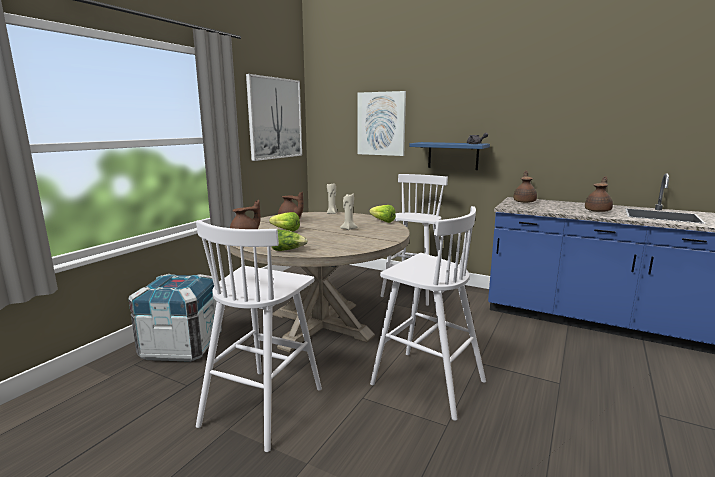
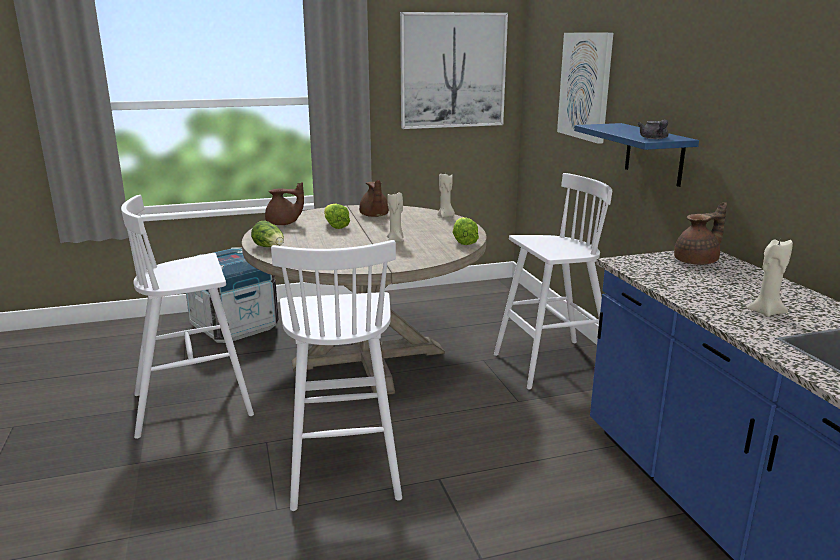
camera: 45 degrees right, 5 degrees up
(598, 211) = (765, 312): brown teapot -> beige candle

